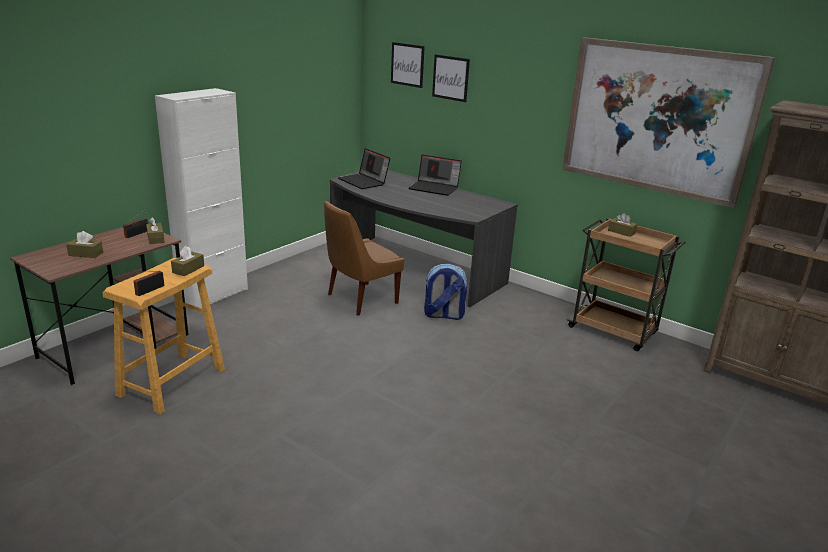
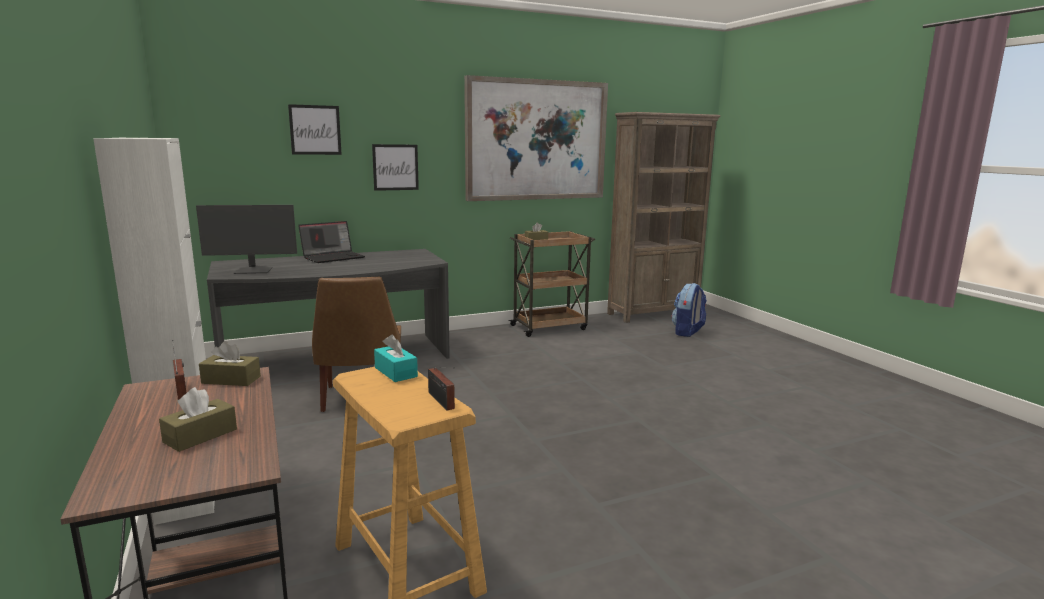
camera: 60 degrees left, 10 degrees down
(188, 269) = (396, 372): brown tissue box -> turquoise tissue box
(364, 182) = (253, 271): laptop -> monitor
(407, 64) = (244, 120): picture -> picture (395, 167)
(443, 315) = (449, 371): backpack -> backpack (688, 332)

